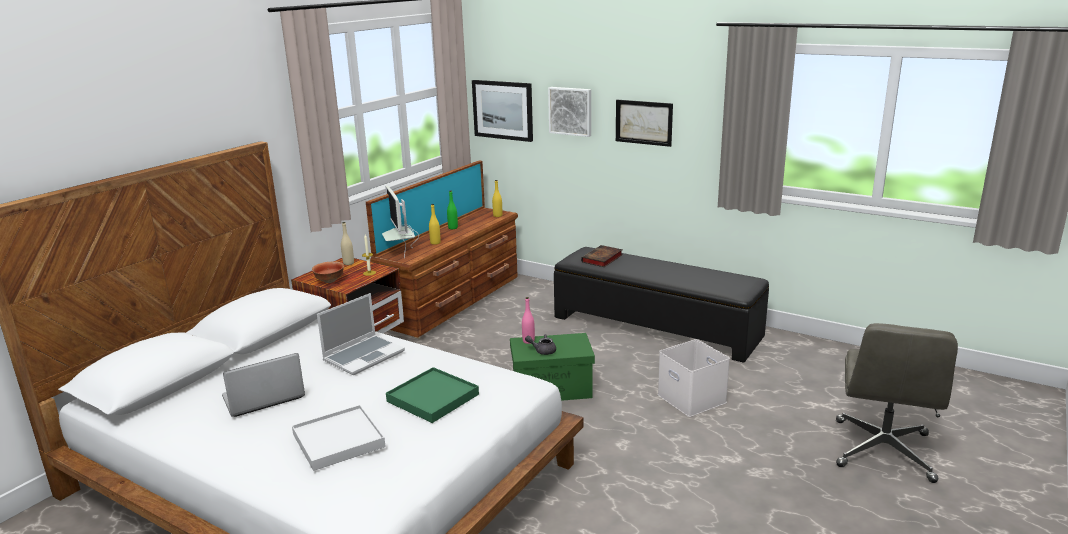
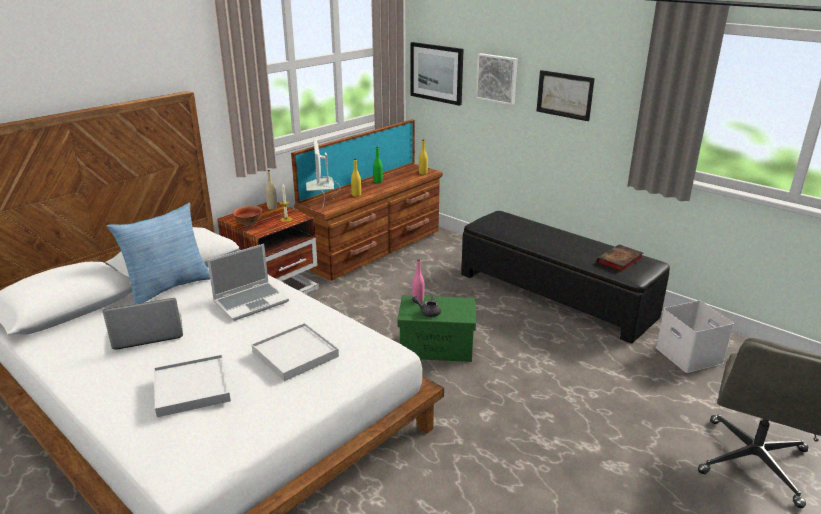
camera: 10 degrees right, 5 degrees up
(264, 352) = (168, 287): none -> pillow
(433, 398) = (295, 354): green tray -> white tray
(602, 259) = (510, 225): book -> book (619, 261)
(693, 398) = (569, 376): white storage box -> white storage box (690, 355)

